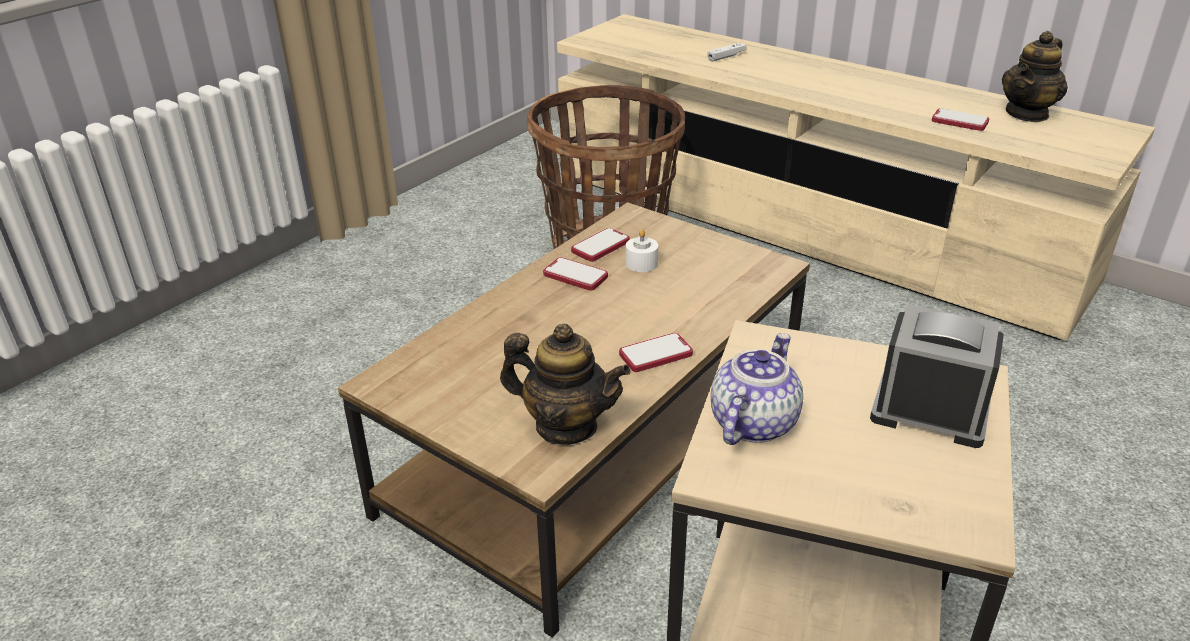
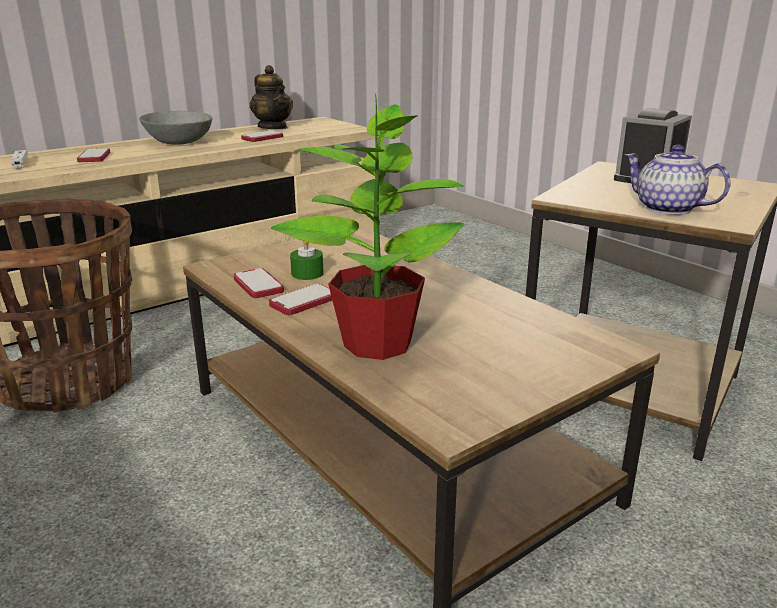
camera: 75 degrees left, 10 degrees down
(506, 327) = (377, 342): none -> potted plant
(566, 426) = (554, 332): teapot -> none
(641, 263) = (307, 273): white candle -> green candle
(655, 354) = (459, 287): phone -> phone (94, 157)
(880, 89) = (178, 142): none -> grey bowl

